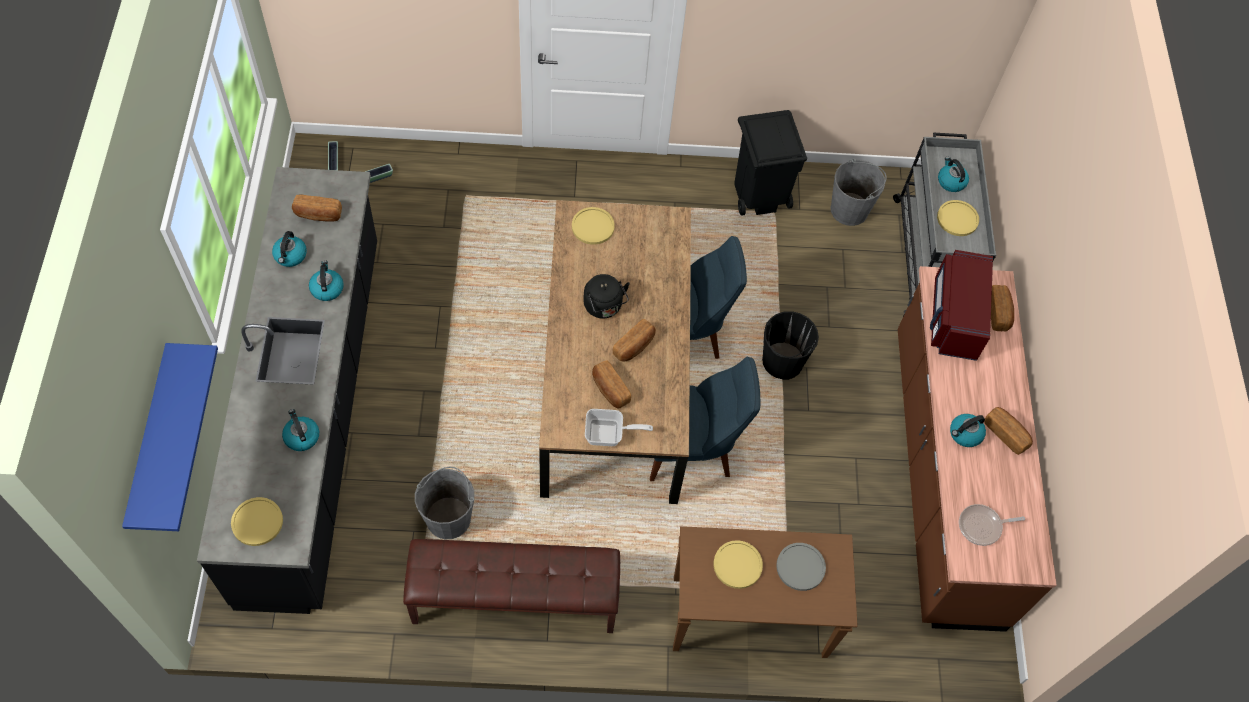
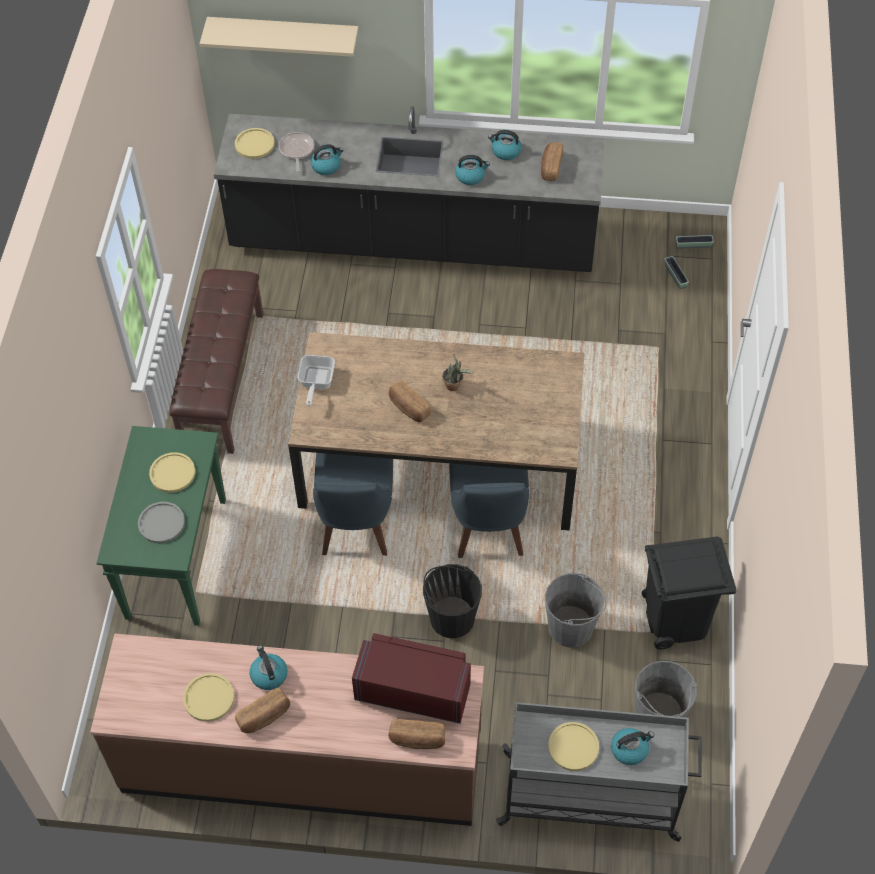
camera: 100 degrees right, 5 degrees down
(150, 441) = (283, 34): blue shelf -> beige shelf
(448, 518) = (305, 334): grey bucket -> grey bucket (571, 627)
(593, 226) = (551, 381): yellow plate -> yellow plate (209, 698)
(604, 307) = (454, 386): black kettle -> potted plant
(610, 389) = (362, 386): bread -> none
(747, 617) = (176, 557): brown console table -> green console table
(982, 526) = (164, 672): frying pan -> frying pan (296, 150)

